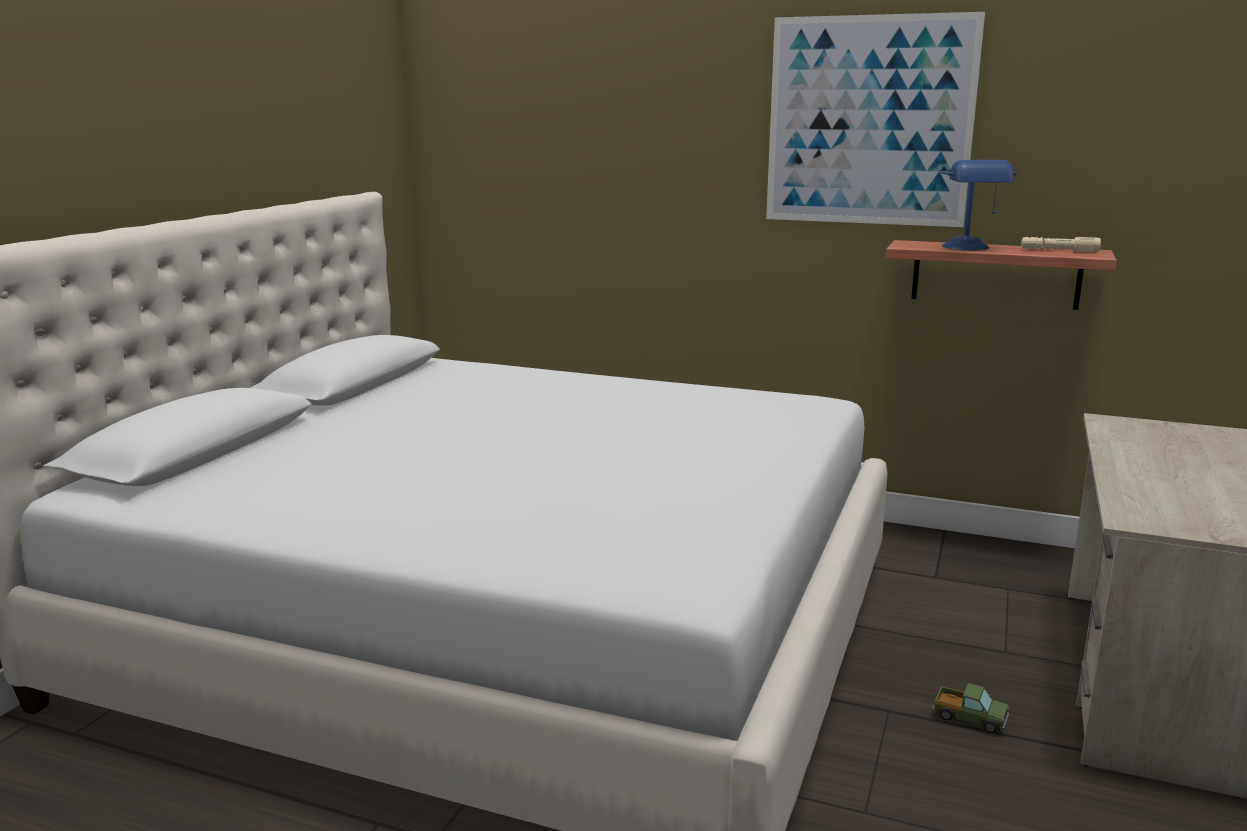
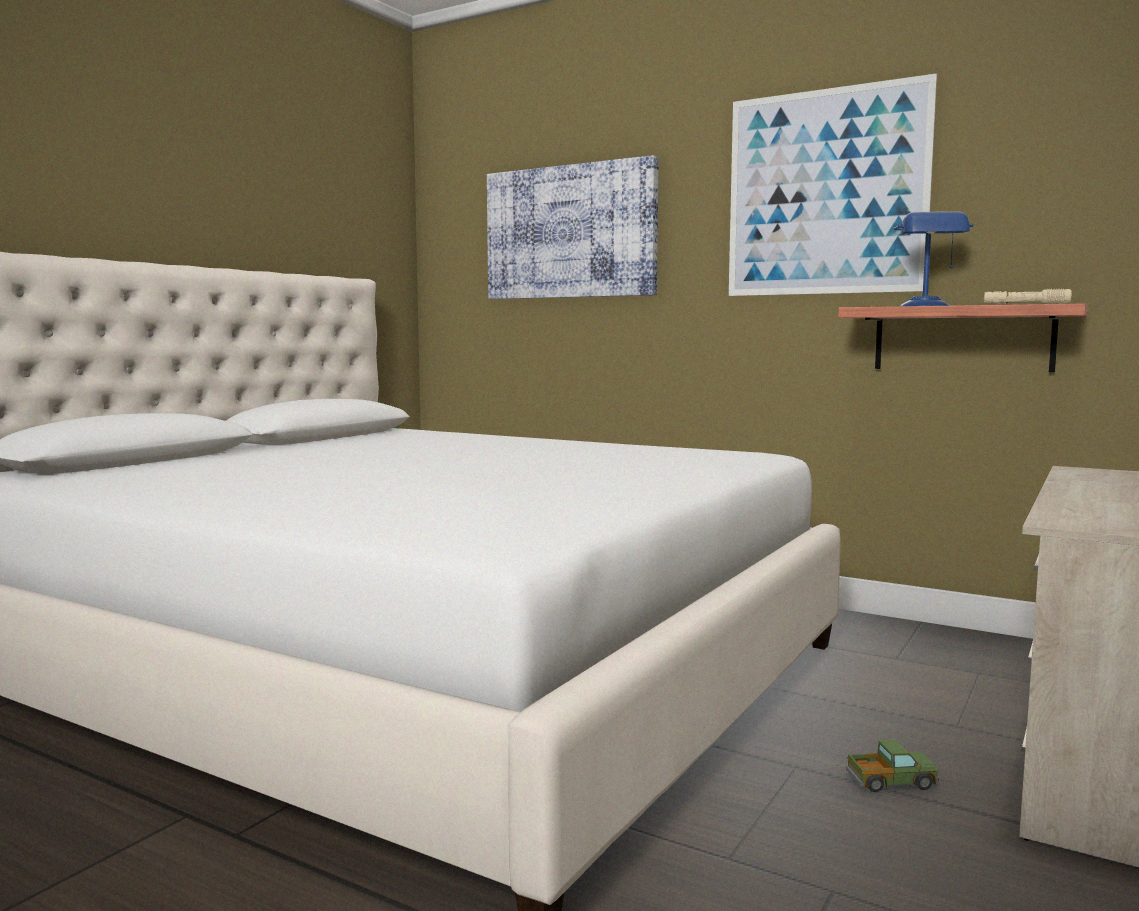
camera: 10 degrees right, 10 degrees down
(594, 140) = (571, 232): none -> picture
(969, 719) = (891, 782): toy truck -> toy truck turned 45 degrees counterclockwise

